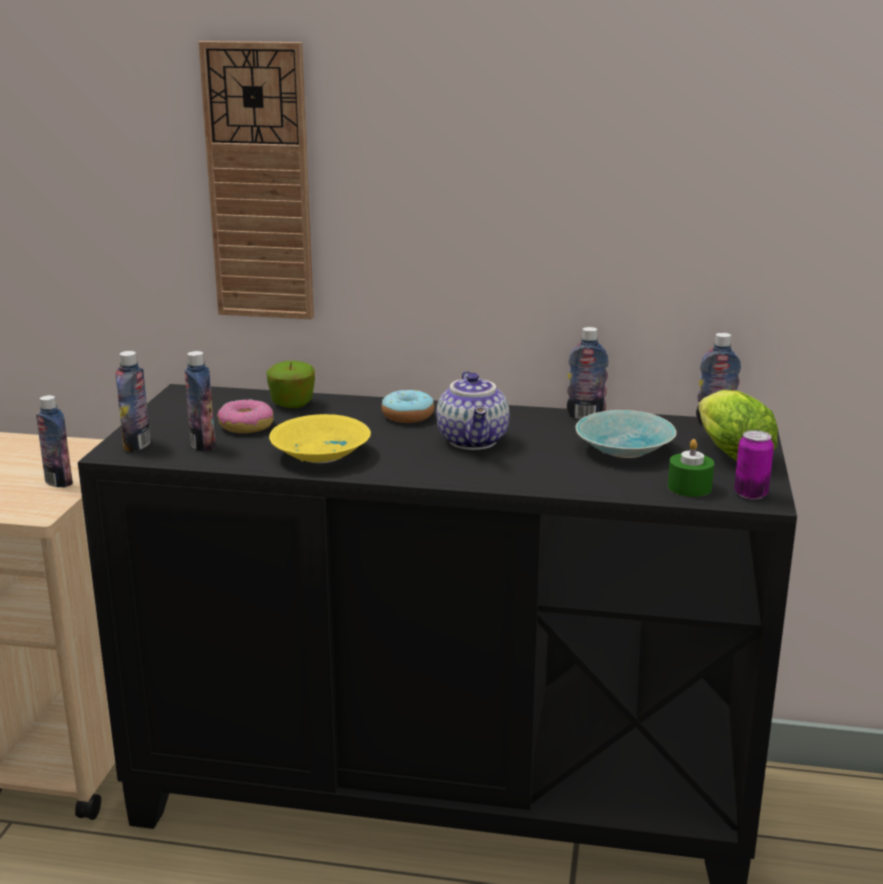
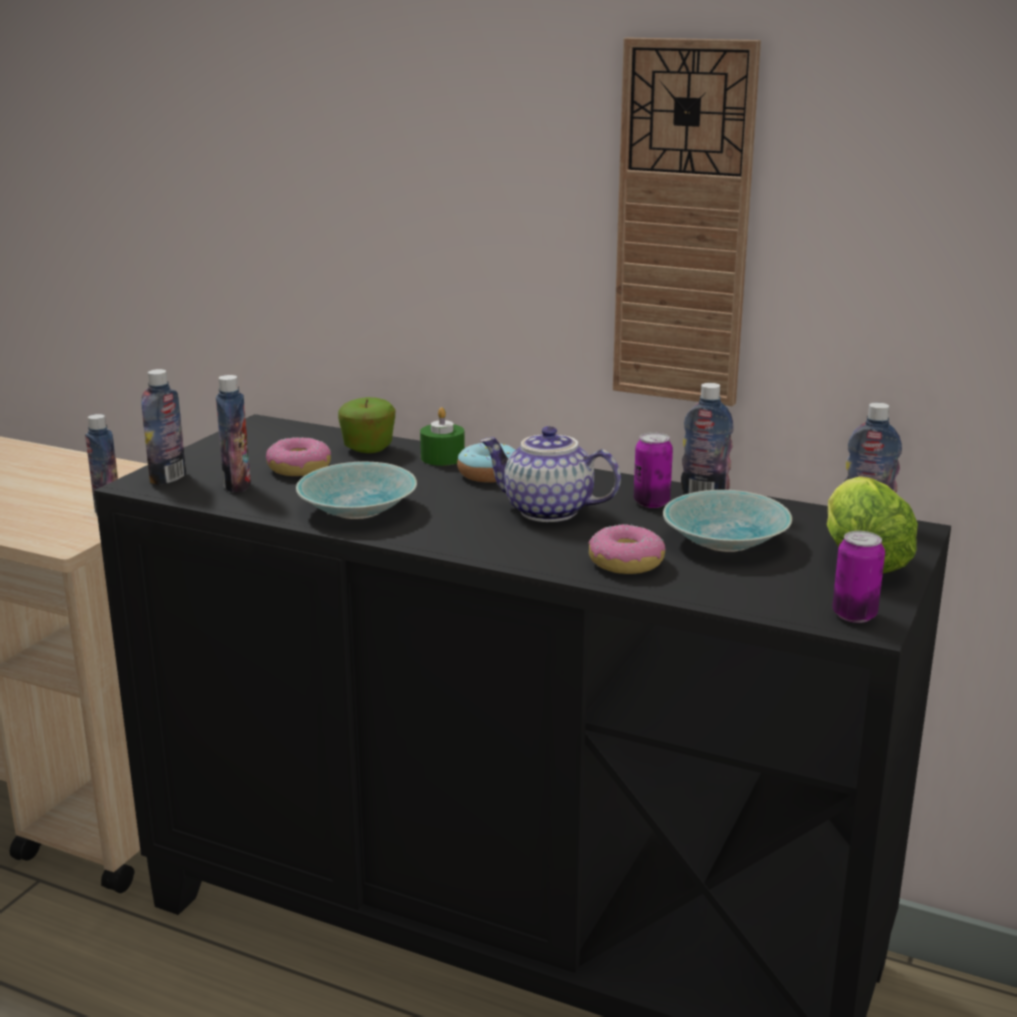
camera: 15 degrees right, 0 degrees up
(259, 184) = (350, 188): wall clock -> wall clock (683, 226)
(324, 455) = (361, 509): yellow bowl -> turquoise bowl
(474, 441) = (546, 511): teapot -> teapot turned 105 degrees clockwise
(550, 426) = (651, 503): none -> can
(563, 474) = (626, 563): none -> donut
(689, 487) = (778, 597): green candle -> green candle (442, 458)

